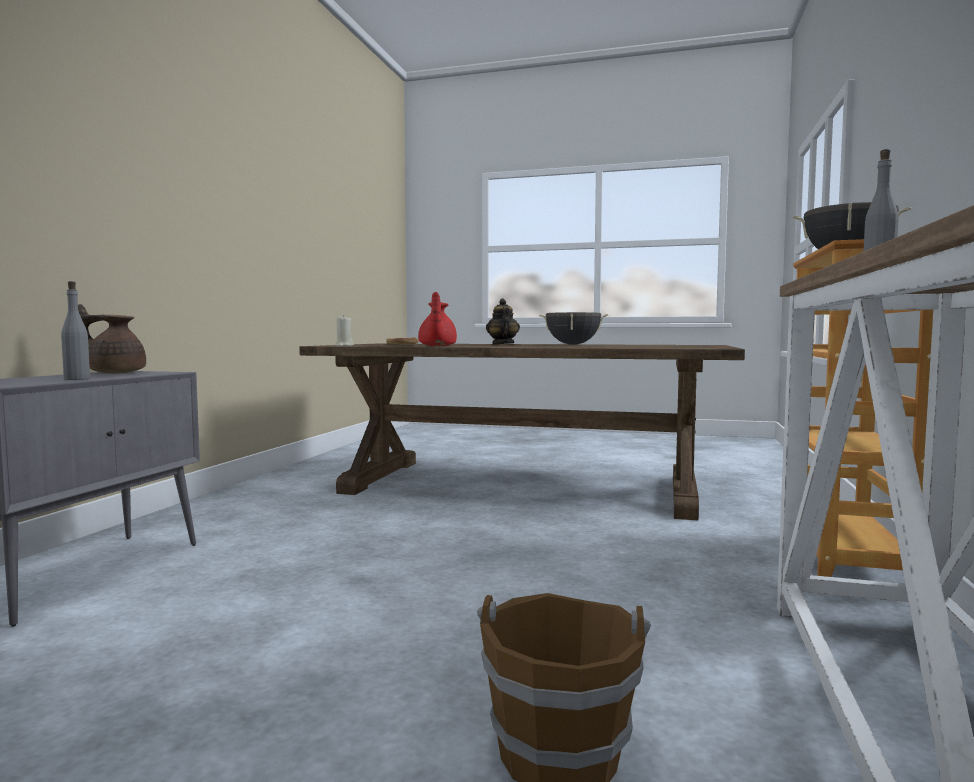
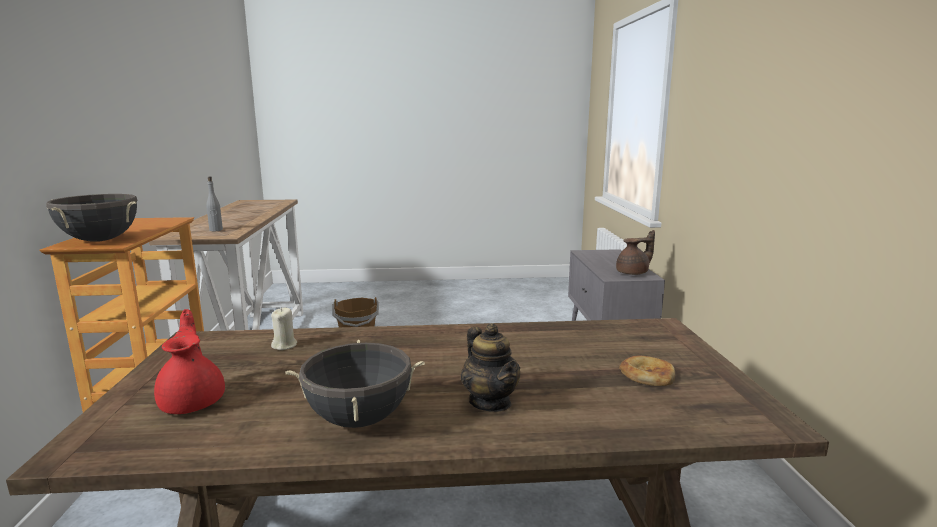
camera: 160 degrees right, 10 degrees up
(77, 379) = (595, 261): grey bottle -> none
(343, 346) = (632, 323): beige candle -> beige candle (285, 345)
(436, 346) = (523, 332): red teapot -> red teapot (194, 401)

